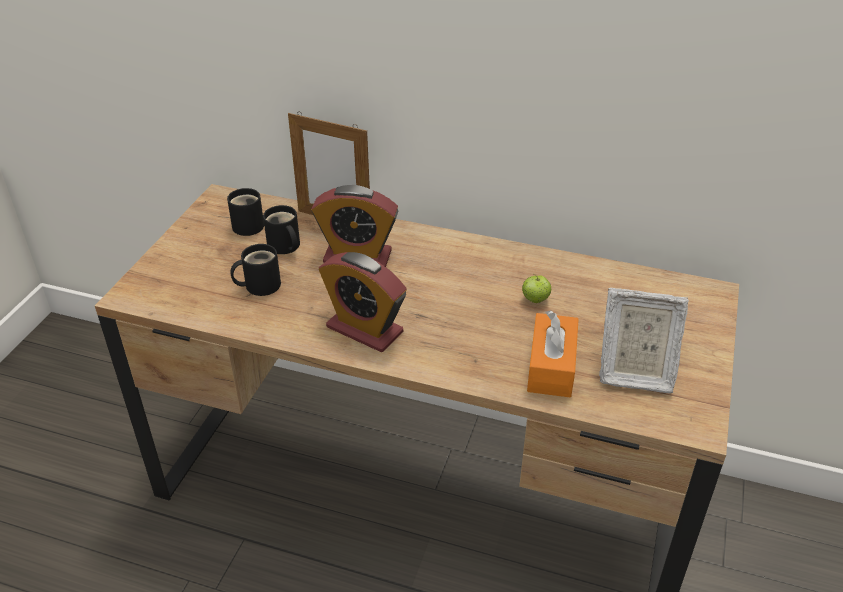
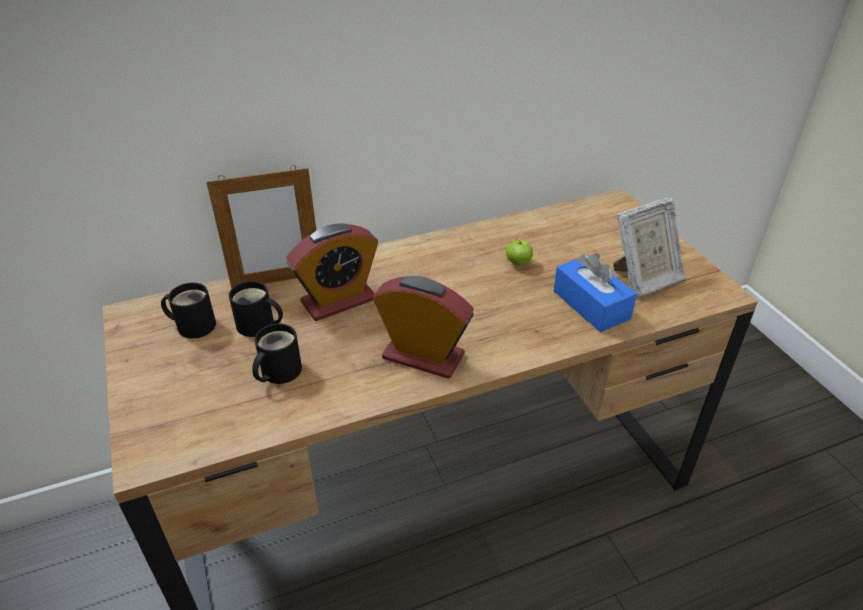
camera: 40 degrees left, 0 degrees up
(364, 329) = (423, 356): alarm clock -> alarm clock turned 150 degrees counterclockwise
(551, 367) = (591, 305): orange tissue box -> blue tissue box

